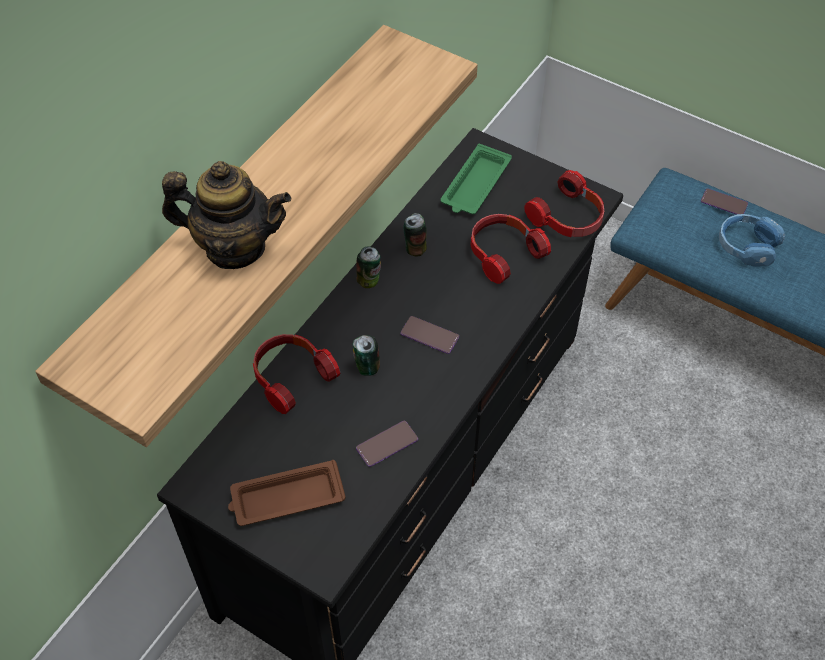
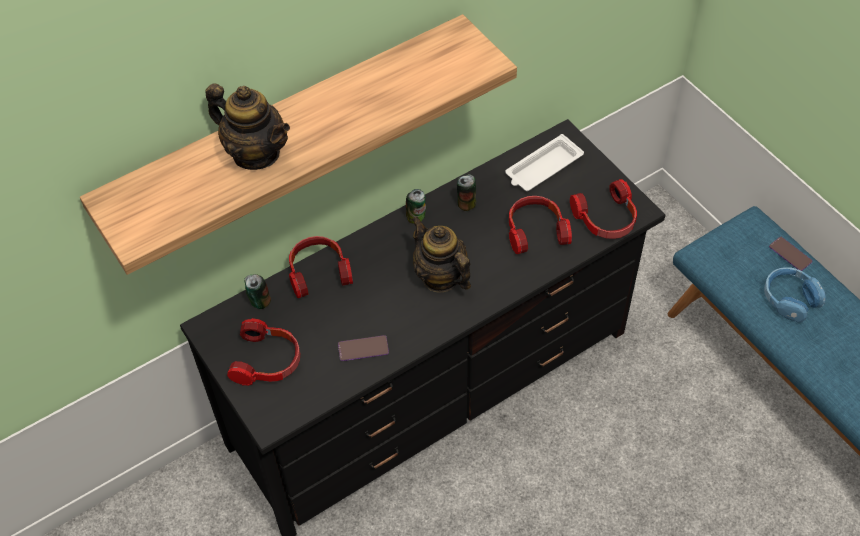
camera: 25 degrees right, 0 degrees up
(285, 498) = (268, 361): brown tray -> headphones
(366, 368) = (378, 285): can -> can (259, 302)
(429, 335) = (440, 277): phone -> teapot
(475, 185) = (542, 168): green tray -> white tray

